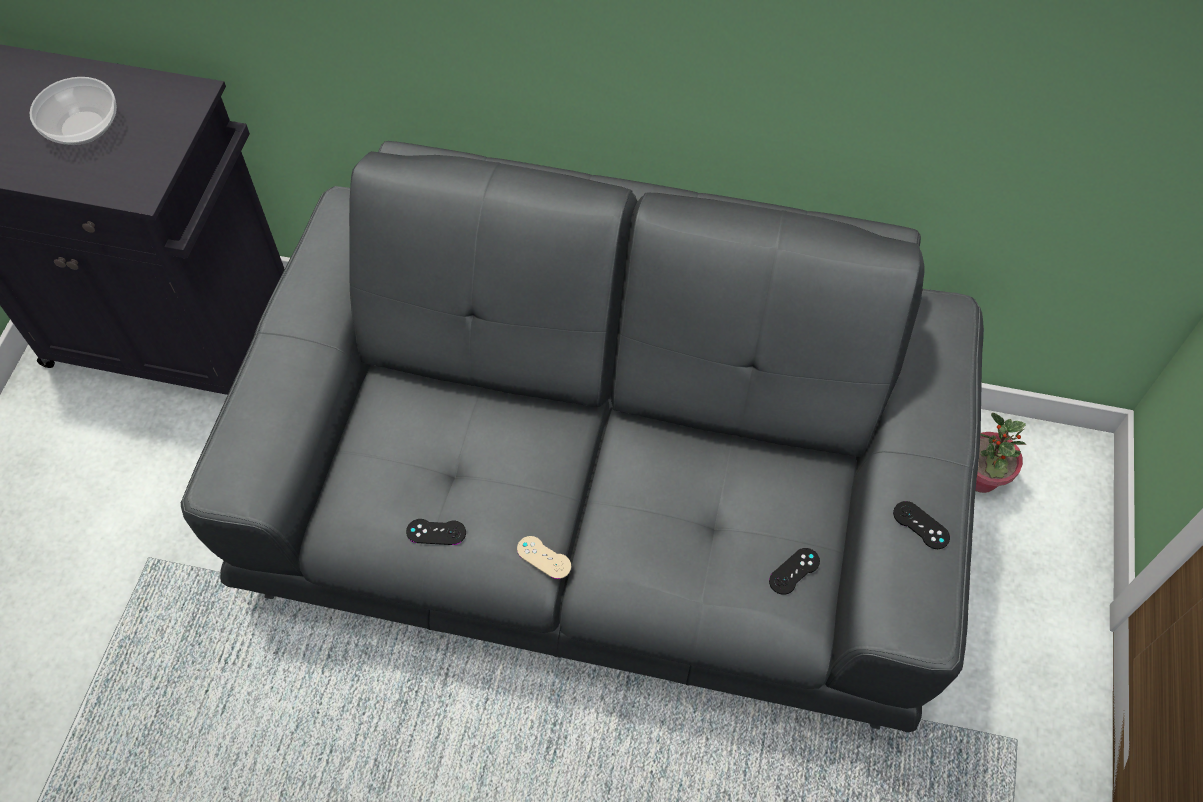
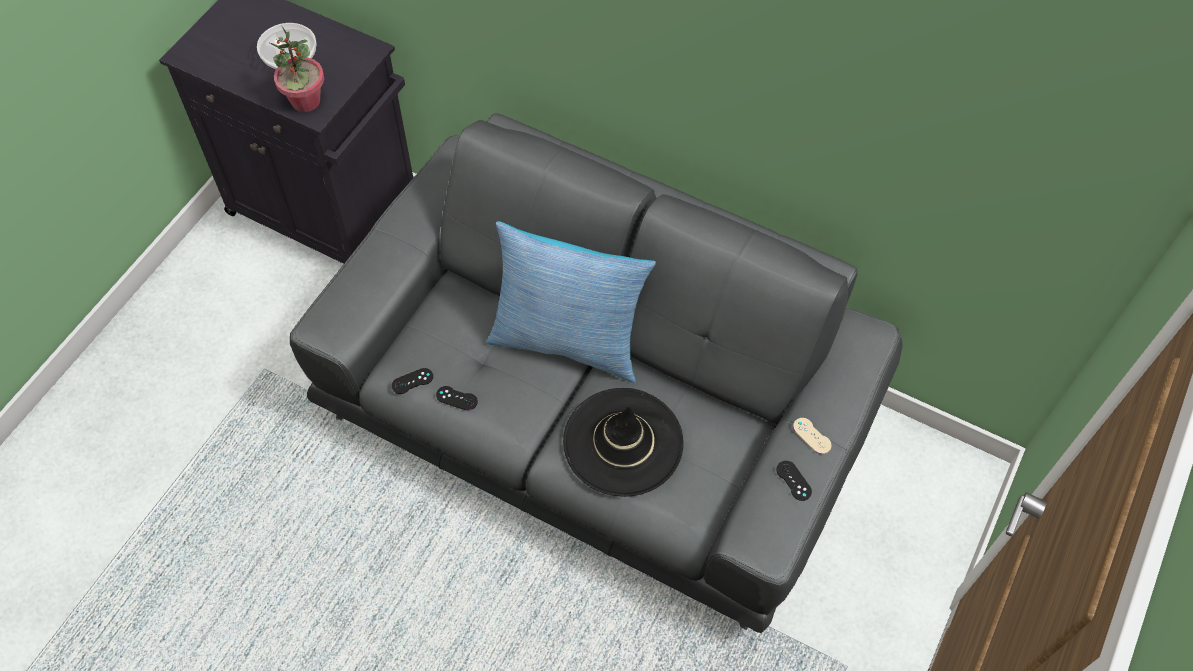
camera: 15 degrees right, 0 degrees up
(544, 557) = (525, 435): beige game controller -> beige game controller (812, 436)
(559, 418) = (568, 341): none -> pillow
(675, 532) = (623, 442): none -> black hat
(794, 571) = (698, 491): black game controller -> black game controller (412, 381)
(981, 478) = (891, 470): potted plant -> potted plant (305, 101)

